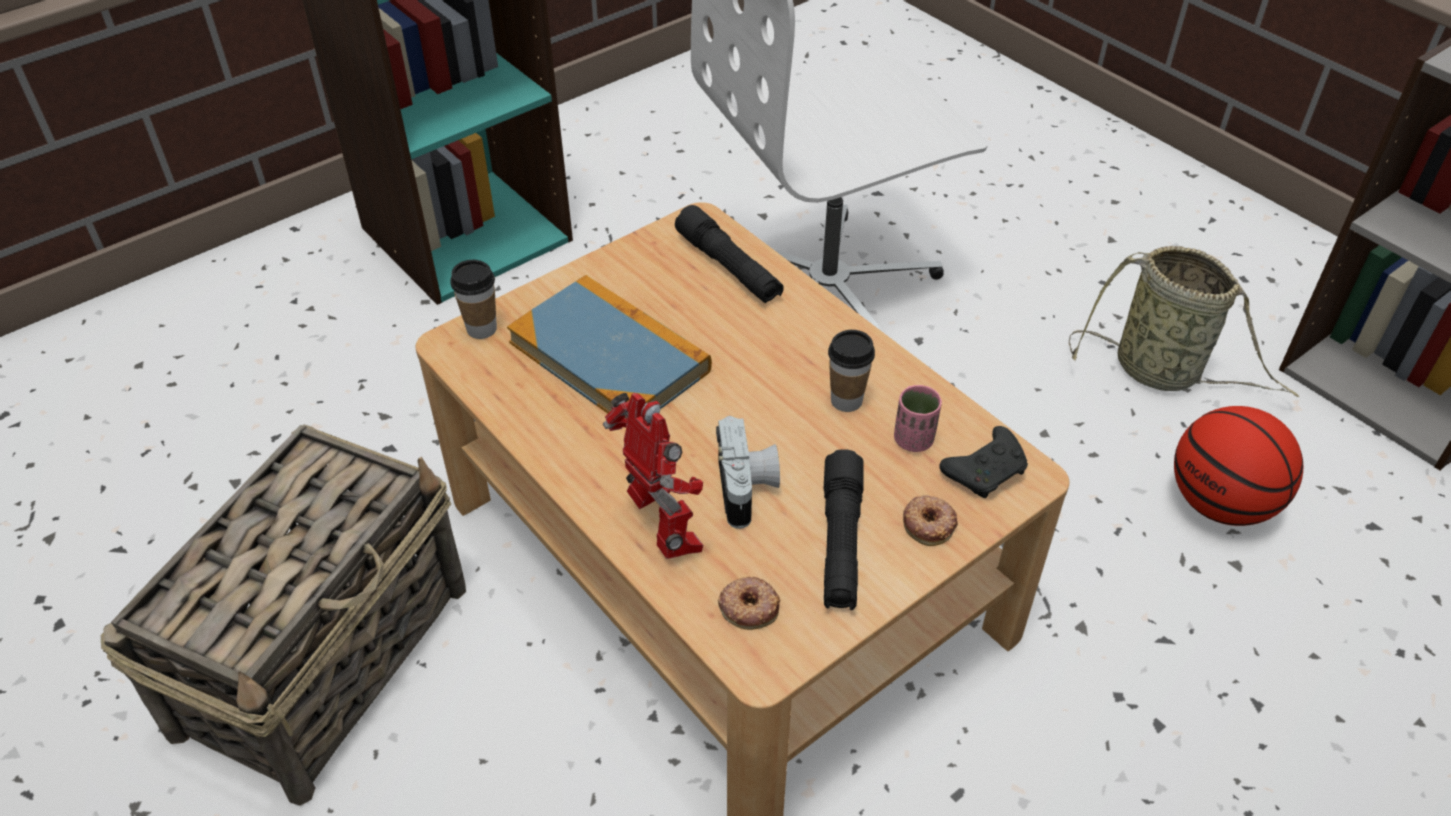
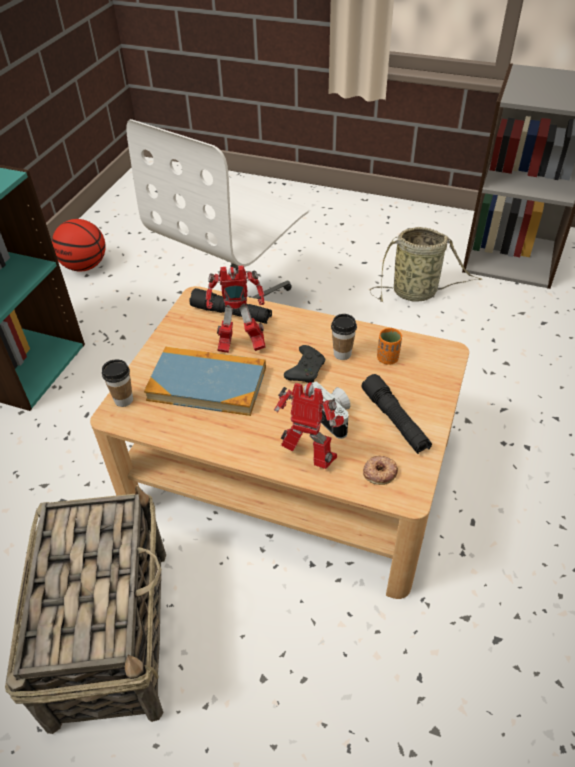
camera: 30 degrees left, 0 degrees up
(701, 321) = (239, 346): none -> toy robot
(913, 440) = (387, 358): pink cup -> orange cup
(929, 523) = (426, 393): donut -> none
(986, 471) = (430, 358): black game controller -> black game controller (306, 370)
(1220, 503) = (481, 340): basketball -> basketball (85, 266)

